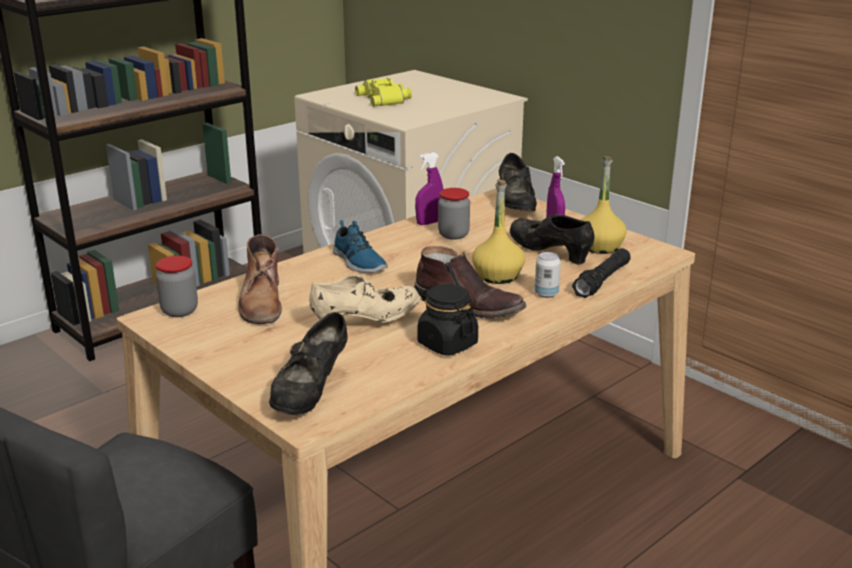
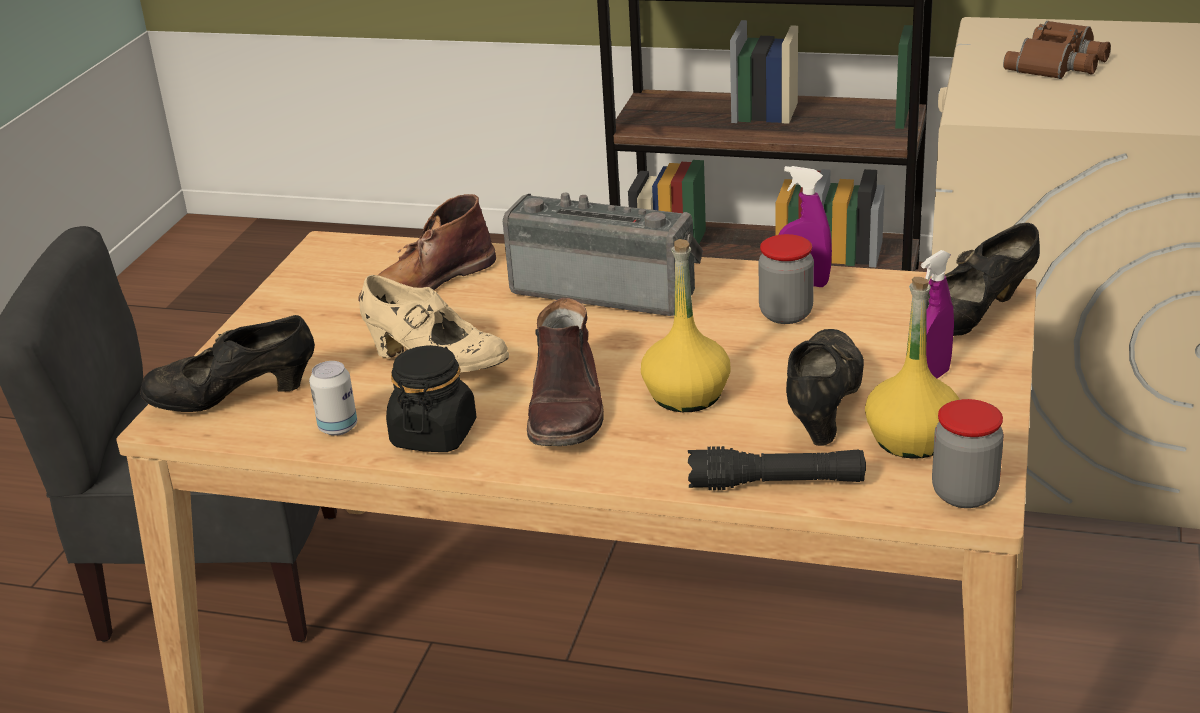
camera: 60 degrees right, 5 degrees up
(179, 311) = (358, 252): jar -> jar (964, 494)
(358, 262) = (606, 289): shoe -> radio
(385, 99) = (1060, 63): yellow binoculars -> brown binoculars
(546, 294) = (670, 452): can -> can (338, 428)

